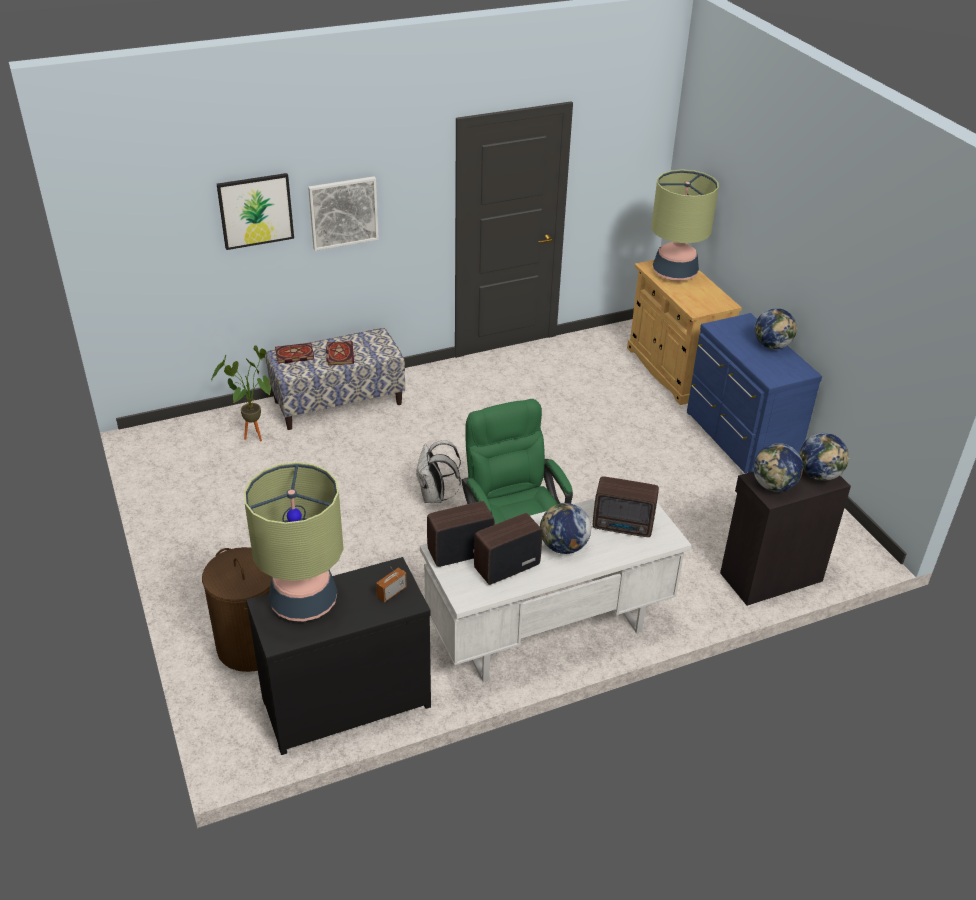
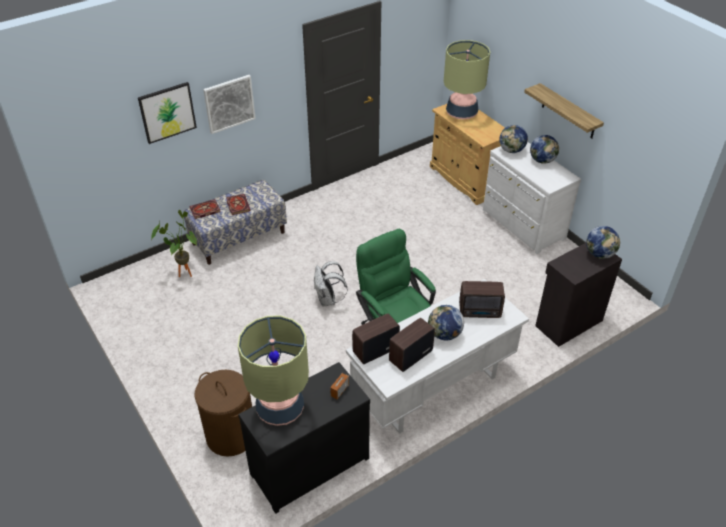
camera: 10 degrees left, 5 degrees up
(738, 440) = (522, 225): blue dresser -> white dresser
(773, 486) = (572, 267): globe -> globe (511, 150)
(812, 276) = (568, 112): none -> shelf

